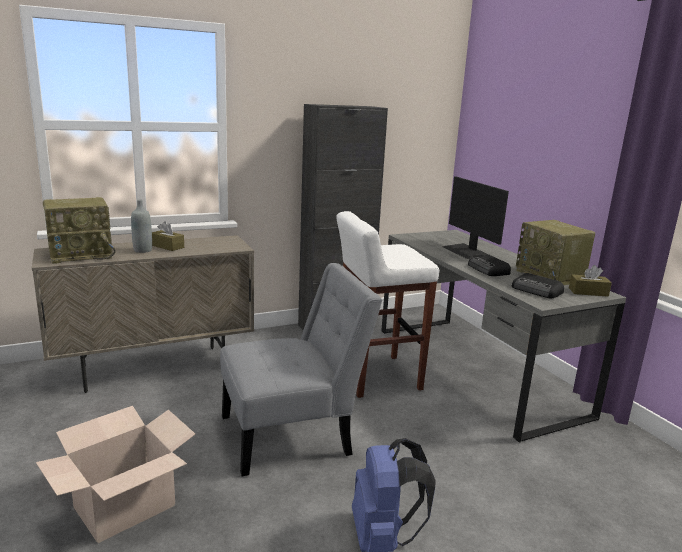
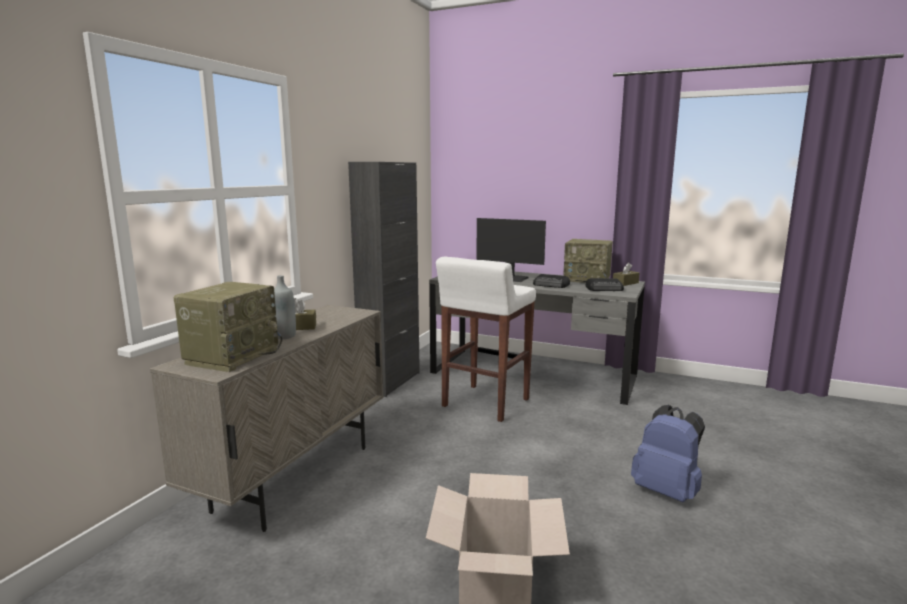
camera: 40 degrees left, 5 degrees down
(293, 434) = (507, 465): grey chair -> none

